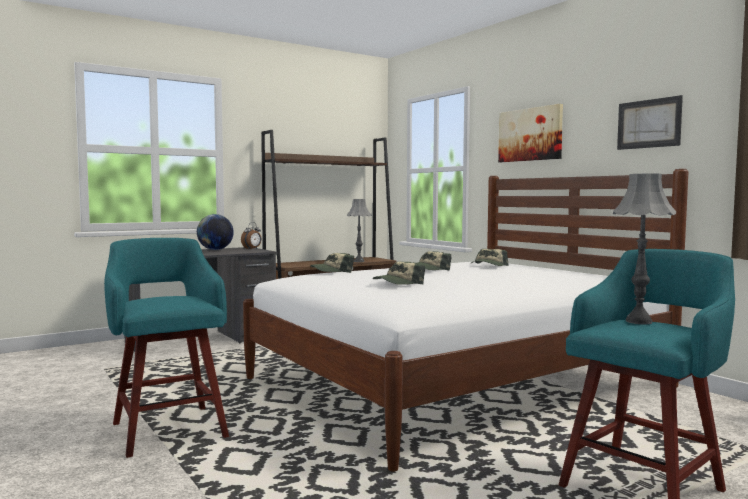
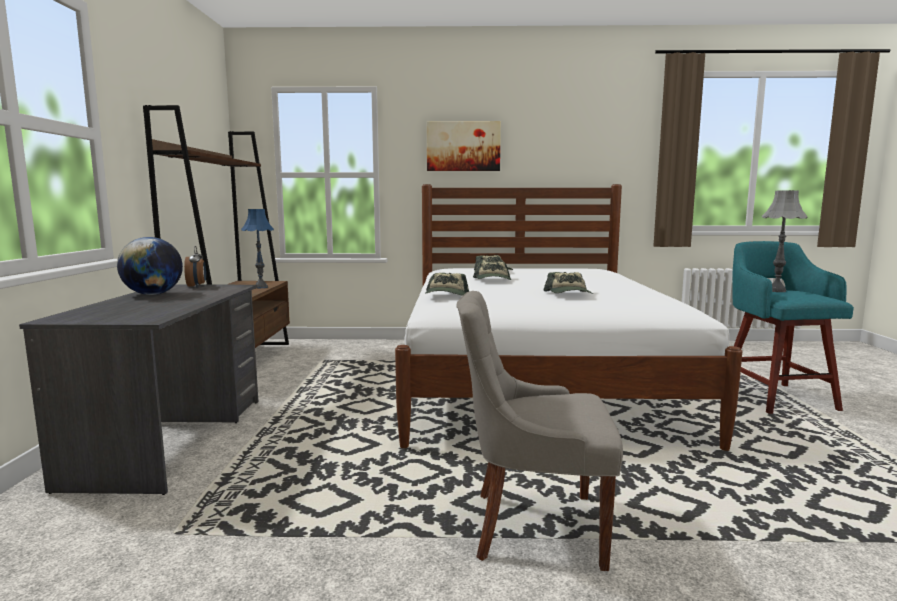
camera: 55 degrees left, 5 degrees up
(169, 428) = (533, 527): turquoise stool -> grey chair
(359, 261) = (261, 287): grey table lamp -> blue table lamp
(649, 123) = (582, 147): picture -> none

